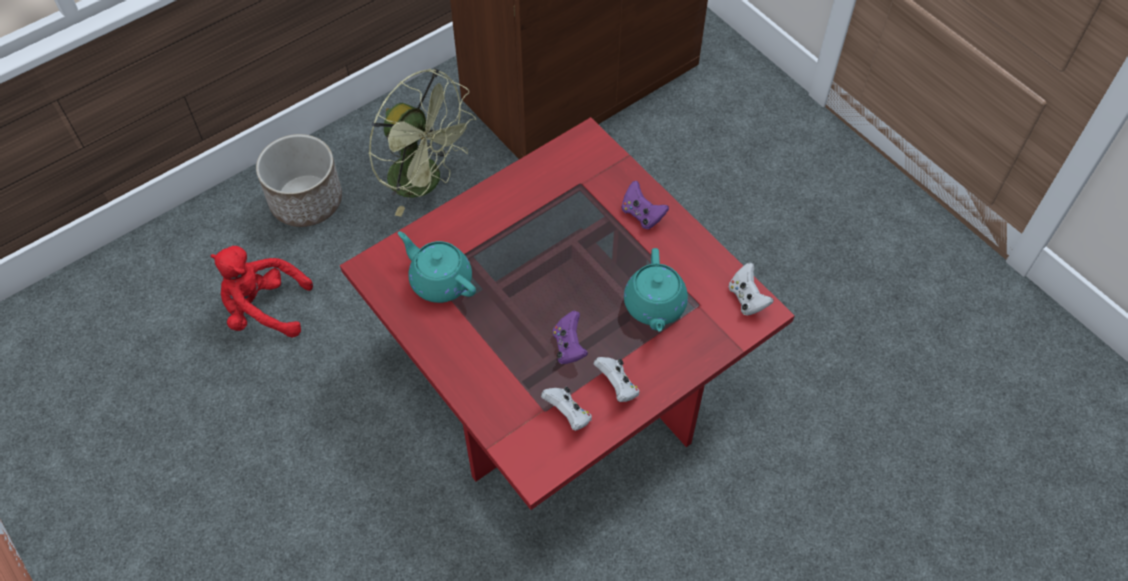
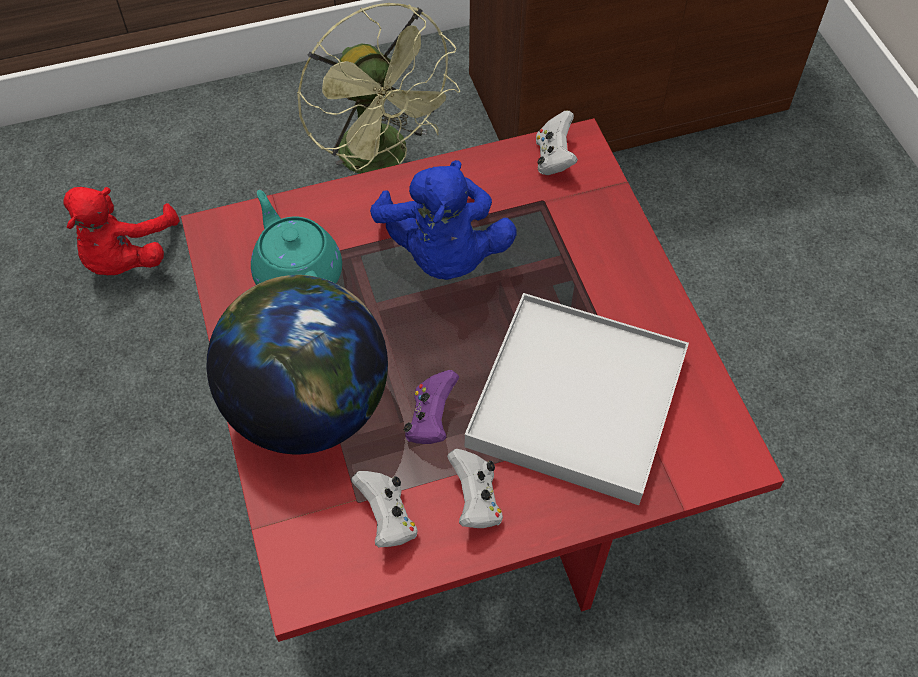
camera: 20 degrees right, 0 degrees up
(264, 309) = (126, 256): red plush toy -> red plush toy turned 105 degrees counterclockwise
(306, 201) = (234, 143): planter -> none
(487, 362) = (309, 406): none -> globe
(530, 238) = (443, 254): none -> blue plush toy
(642, 214) = (612, 267): purple game controller -> none
(654, 306) = (577, 400): turquoise teapot -> white tray
(747, 299) = (720, 432): white game controller -> white game controller (554, 158)

